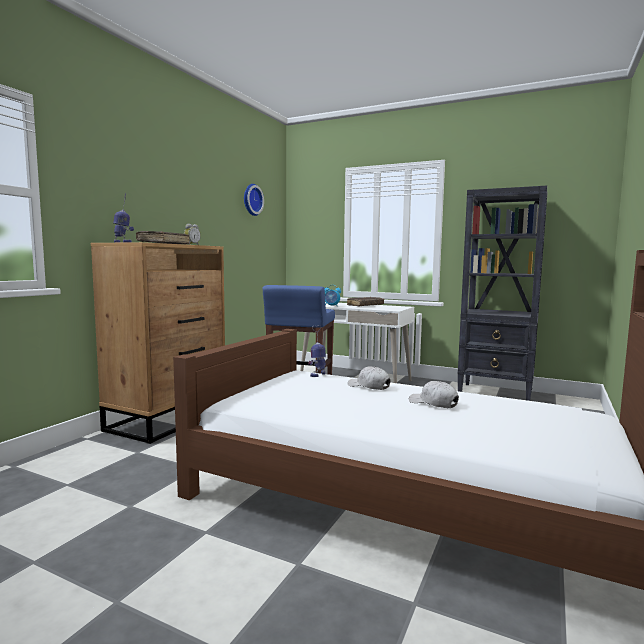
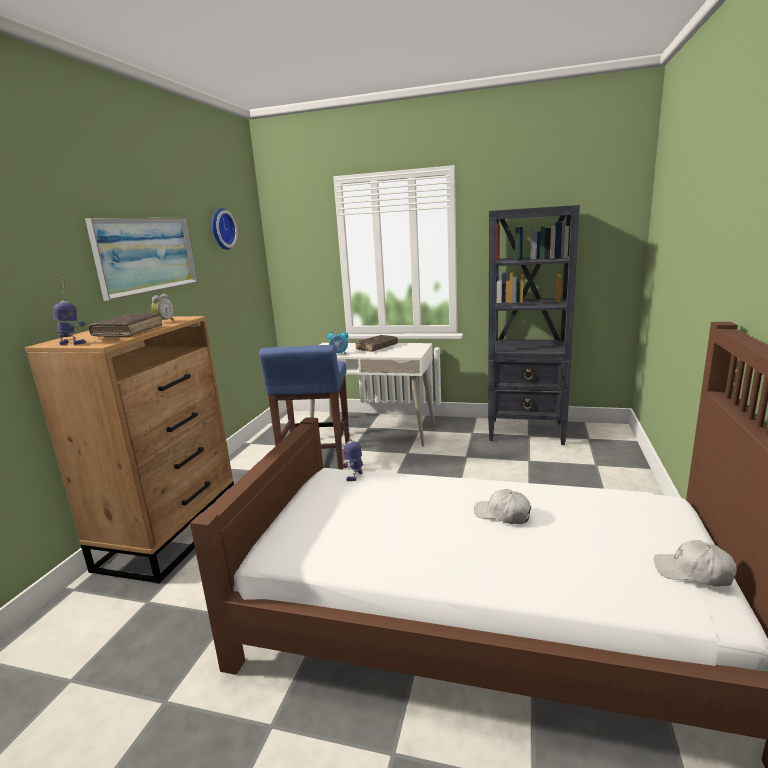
camera: 10 degrees left, 10 degrees up
(190, 203) = (146, 255): none -> picture
(369, 386) = (421, 491): white cap -> white cap (693, 572)

